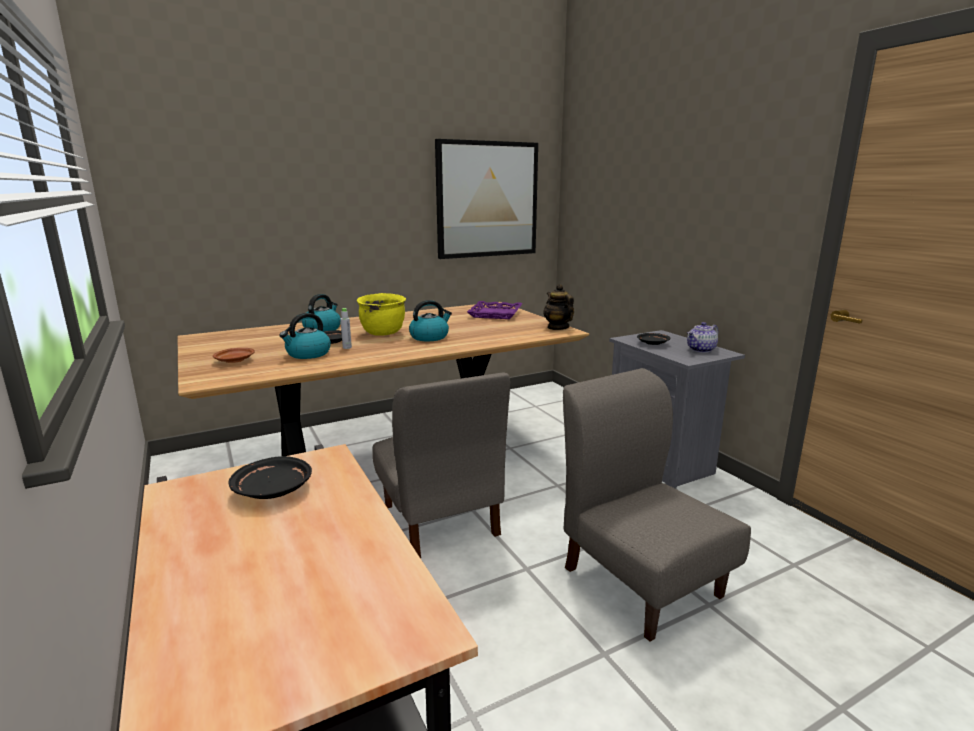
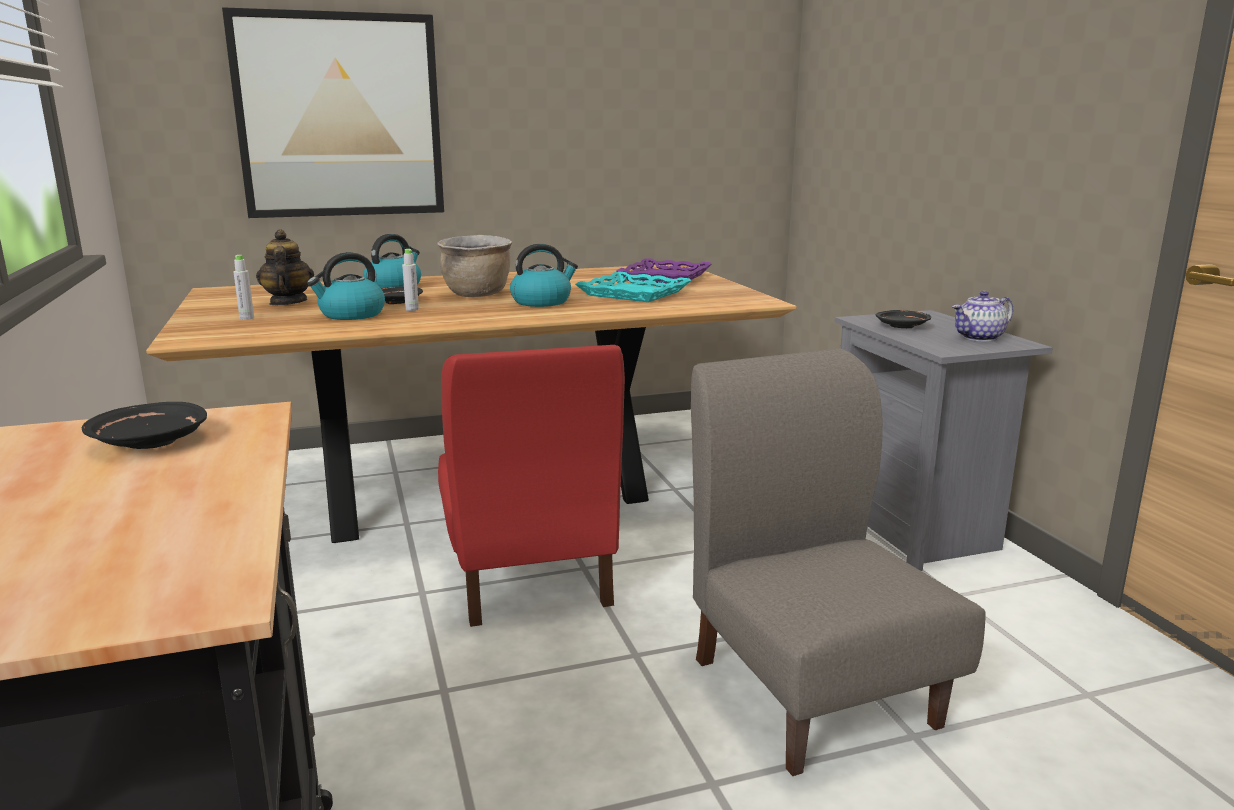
camera: 10 degrees right, 0 degrees up
(235, 360) = (247, 318): brown plate -> grey bottle
(383, 333) = (477, 295): yellow cooking pot -> brown cooking pot
(440, 520) = (529, 578): grey chair -> red chair
(484, 327) = (634, 293): none -> turquoise tray
(487, 200) = (673, 102): picture -> picture (340, 116)
(558, 327) = (750, 297): teapot -> teapot (287, 302)

